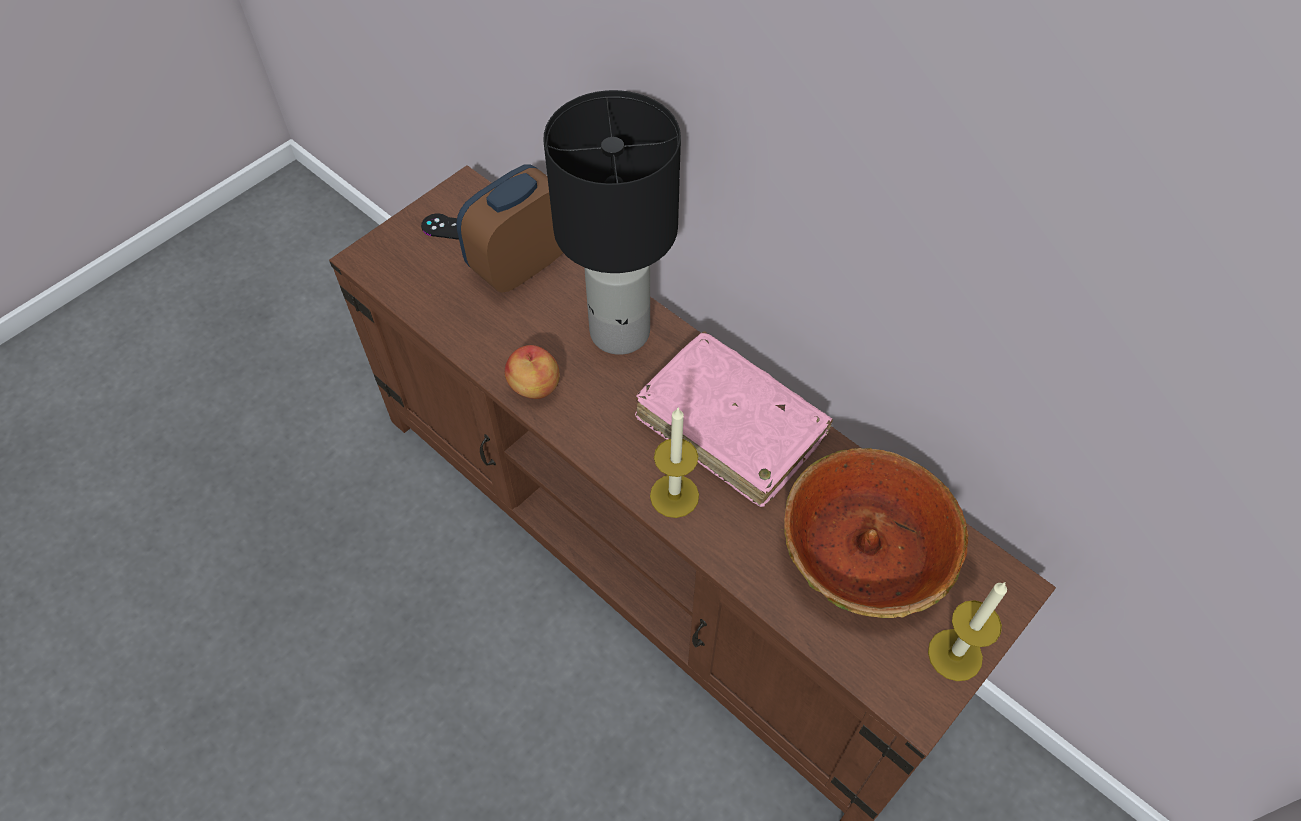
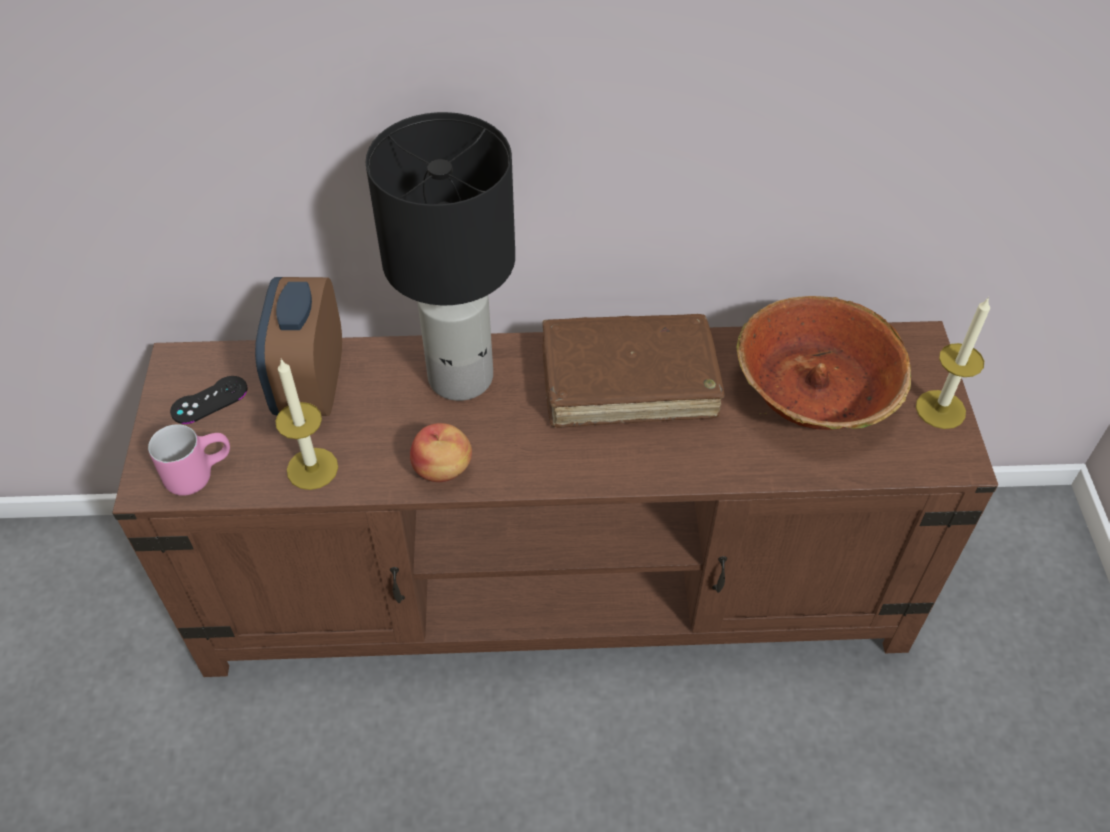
camera: 45 degrees left, 5 degrees down
(397, 271) = (198, 472): none -> pink mug
(674, 496) = (648, 460): candle -> candle (312, 468)
(730, 427) = (628, 381): pink book -> brown book

